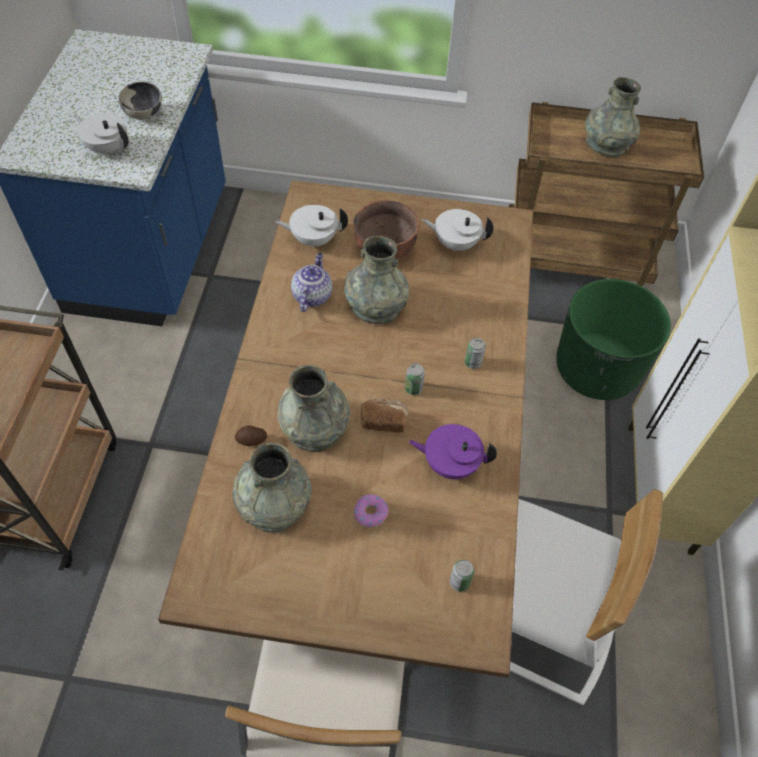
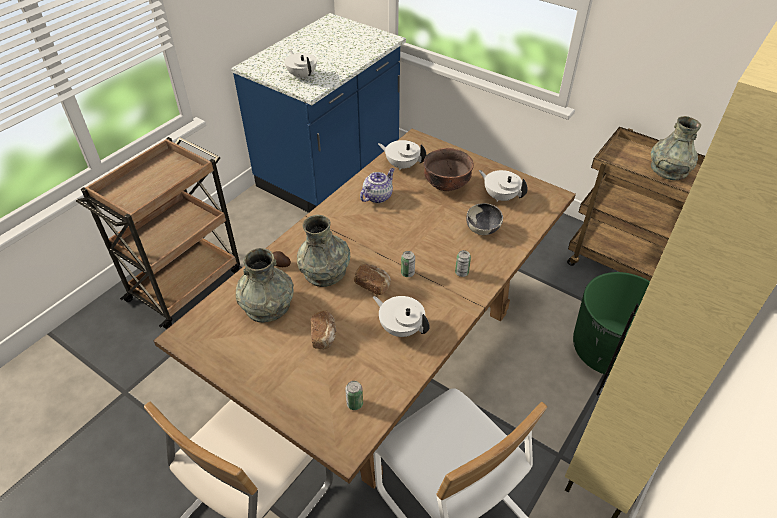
camera: 30 degrees right, 10 degrees down
(144, 114) = (337, 64): bowl -> bowl (483, 229)
(370, 513) = (324, 336): donut -> bread
(376, 305) = (417, 215): grey vase -> none
(450, 463) = (401, 328): purple teapot -> white teapot

